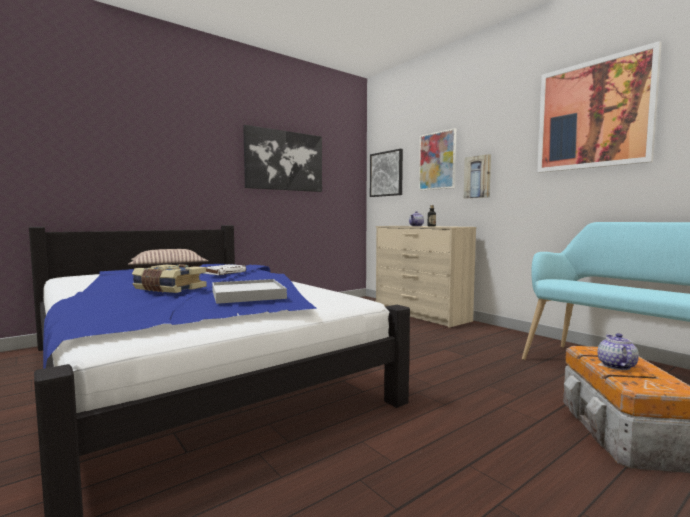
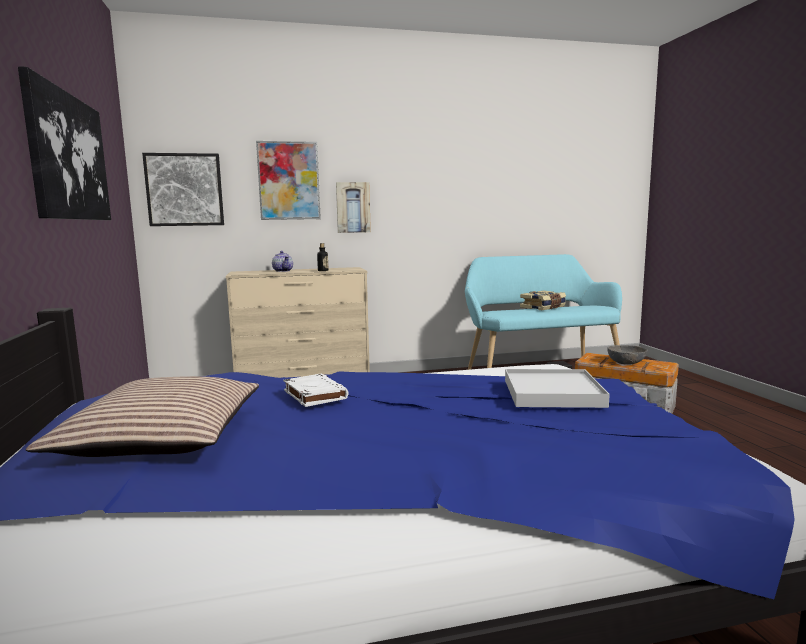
camera: 65 degrees left, 5 degrees up
(169, 289) = (474, 429): book -> book (543, 308)
(593, 115) = (469, 159): picture -> none
(615, 366) = (626, 363): teapot -> grey bowl

